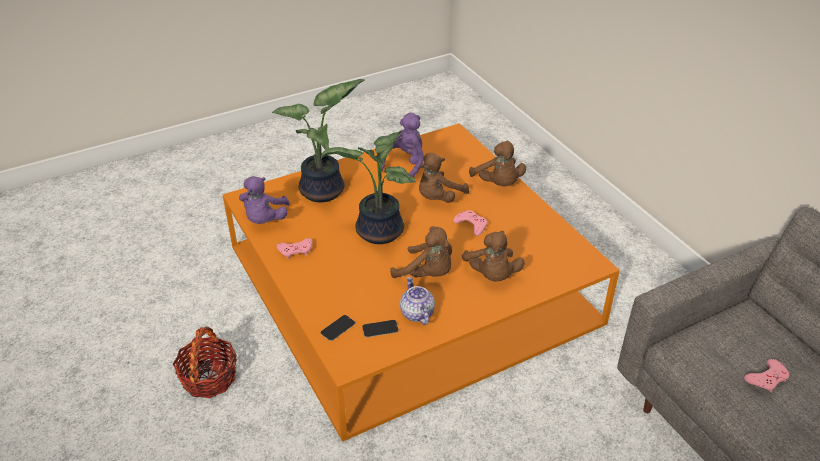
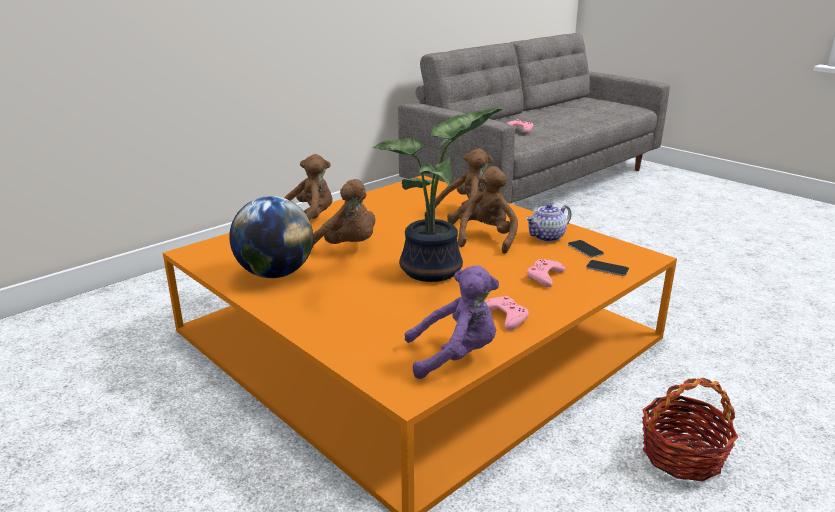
camera: 105 degrees left, 15 degrees down
(325, 191) = (361, 320): potted plant -> none
(405, 164) = (275, 273): purple plush toy -> globe
(471, 225) = (391, 227): pink game controller -> pink game controller (544, 276)

